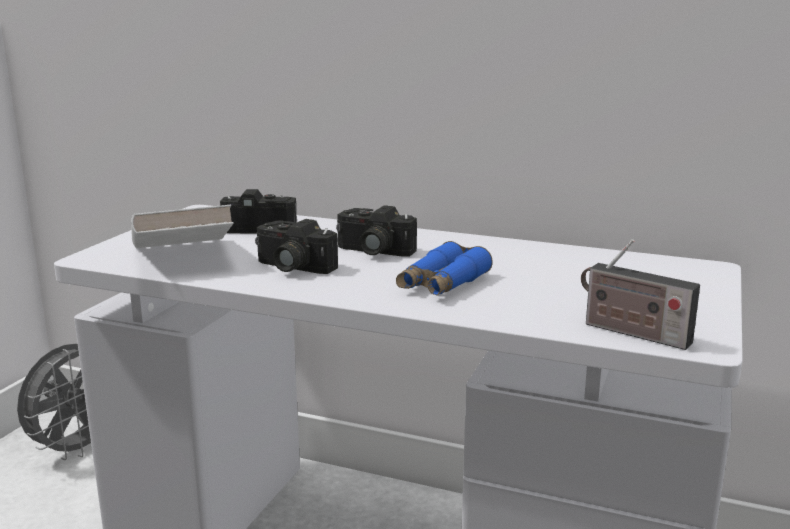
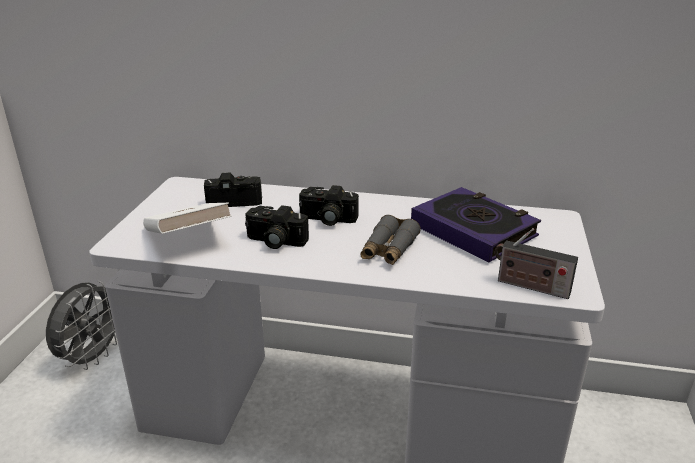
camera: 10 degrees left, 10 degrees up
(442, 284) = (389, 249): blue binoculars -> grey binoculars
(573, 273) = (473, 230): none -> book

